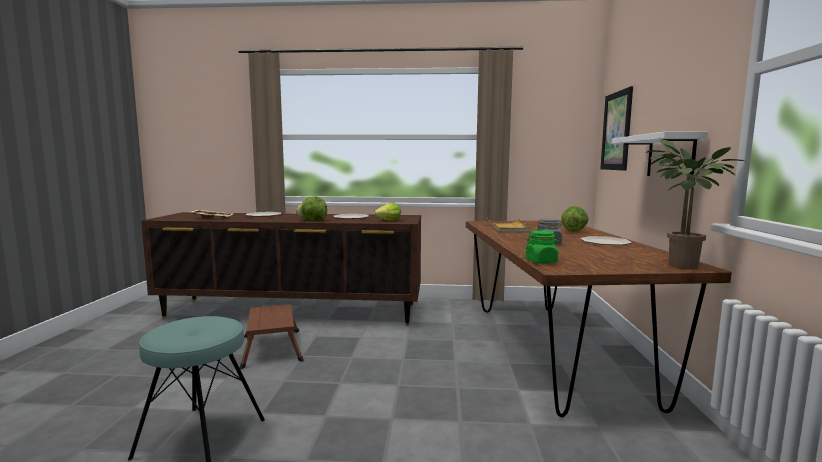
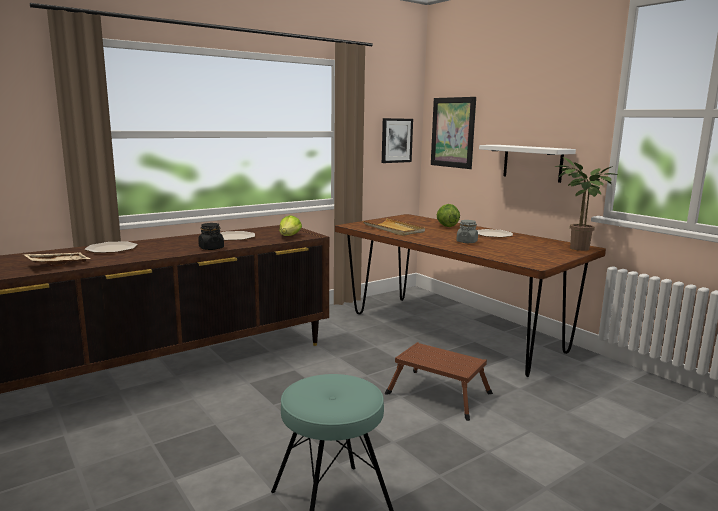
camera: 40 degrees left, 5 degrees up
(272, 348) = (227, 410): brown step ladder -> brown step ladder (439, 393)
(312, 221) = (211, 248): lettuce -> black jar
(541, 261) = (511, 260): green jar -> none
(561, 143) = (396, 140): none -> picture

